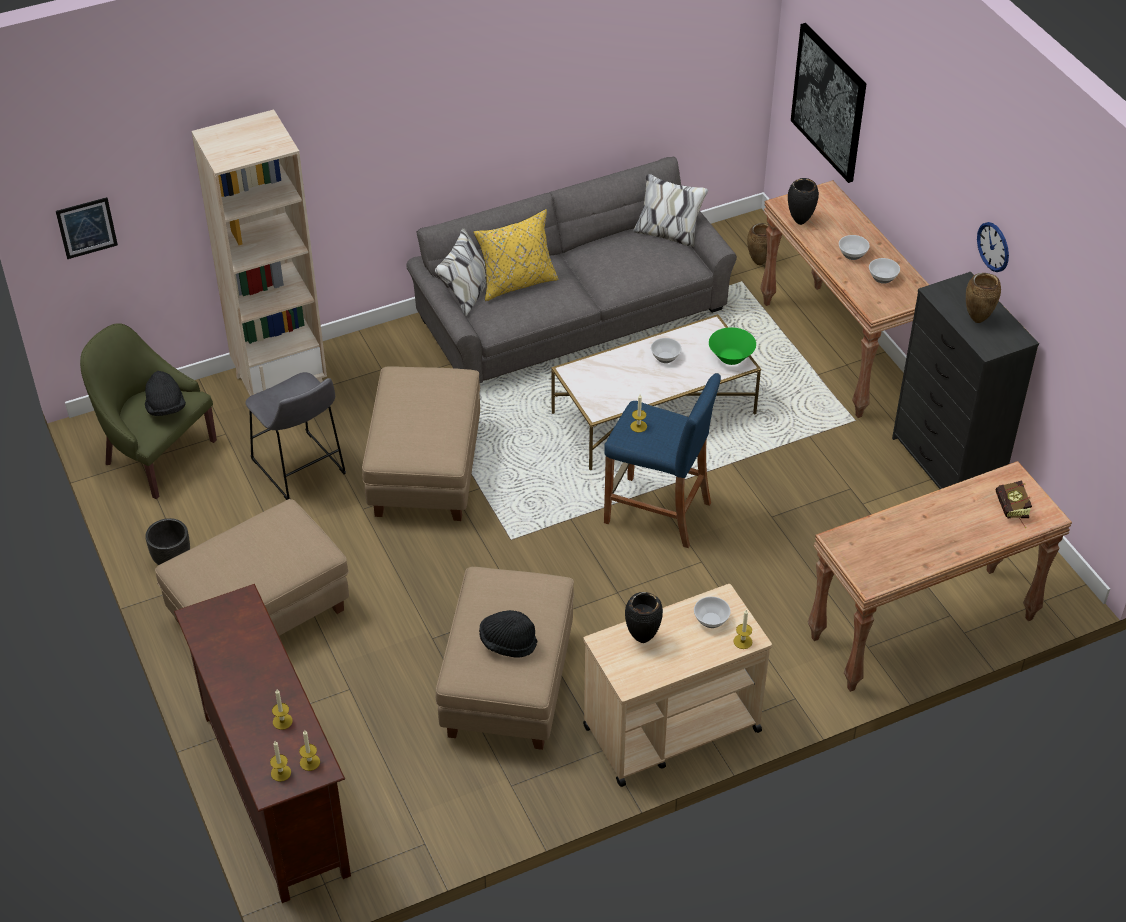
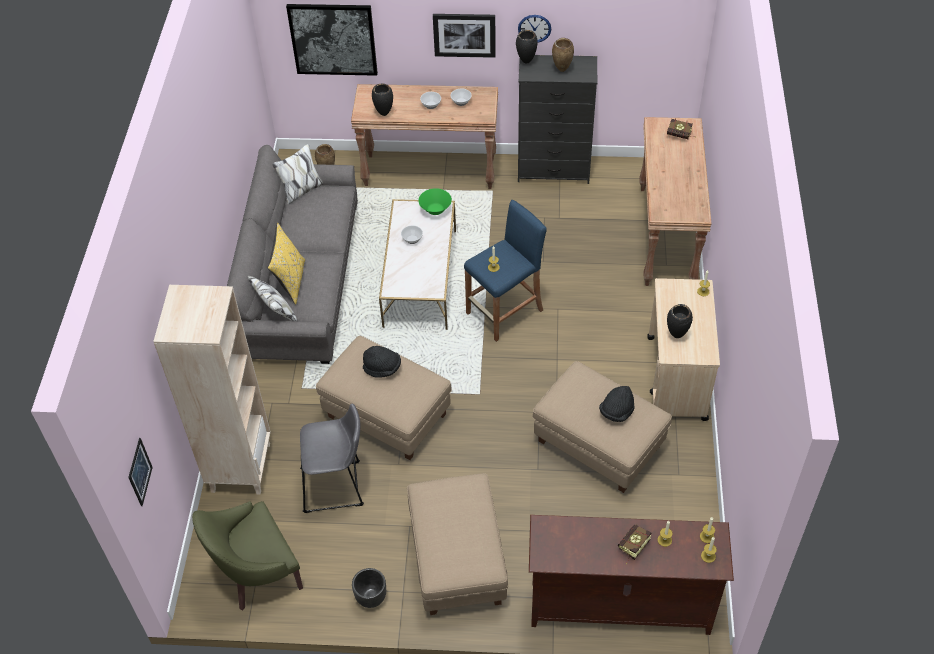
camera: 60 degrees left, 5 degrees up
(166, 408) = (261, 531): black hat -> black hat (382, 368)
(253, 693) = (631, 548): none -> book
(711, 620) = (679, 299): bowl -> none
(932, 197) = (464, 34): none -> picture
(961, 281) = (525, 62): none -> black vase

